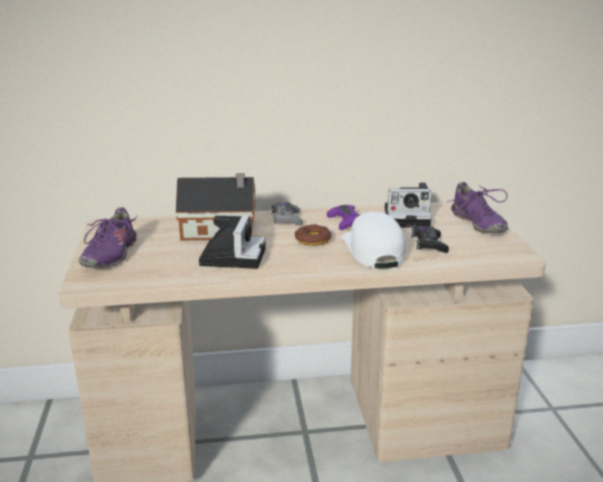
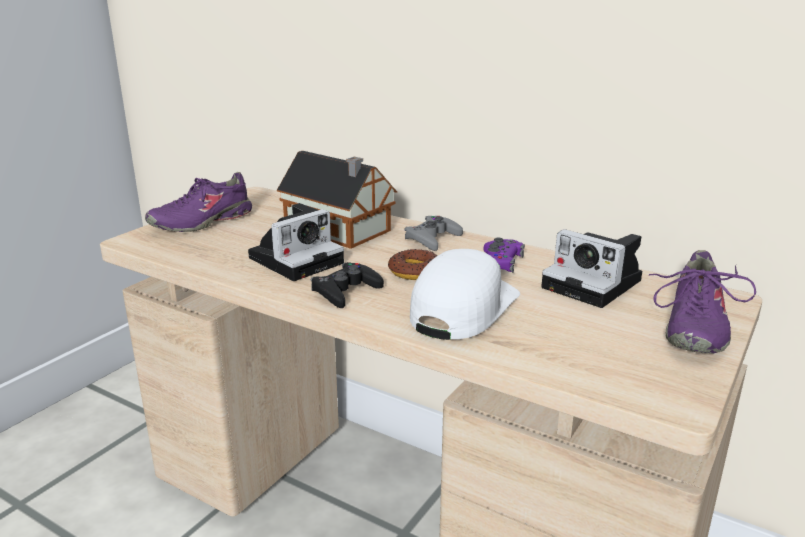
camera: 40 degrees right, 0 degrees up
(428, 244) = (555, 329): black game controller -> black game controller (346, 291)

